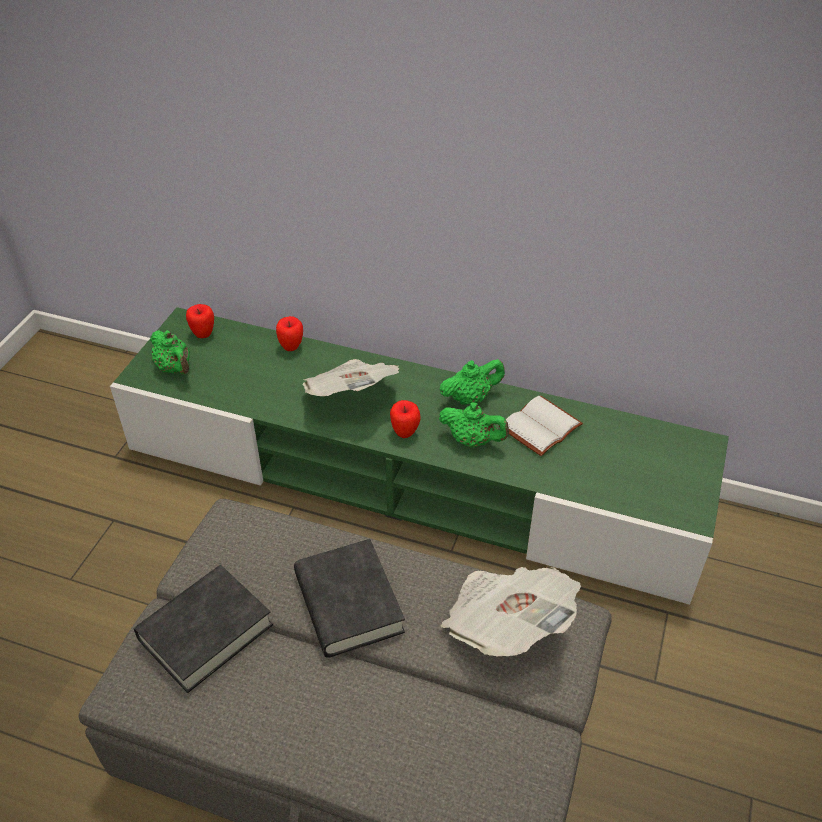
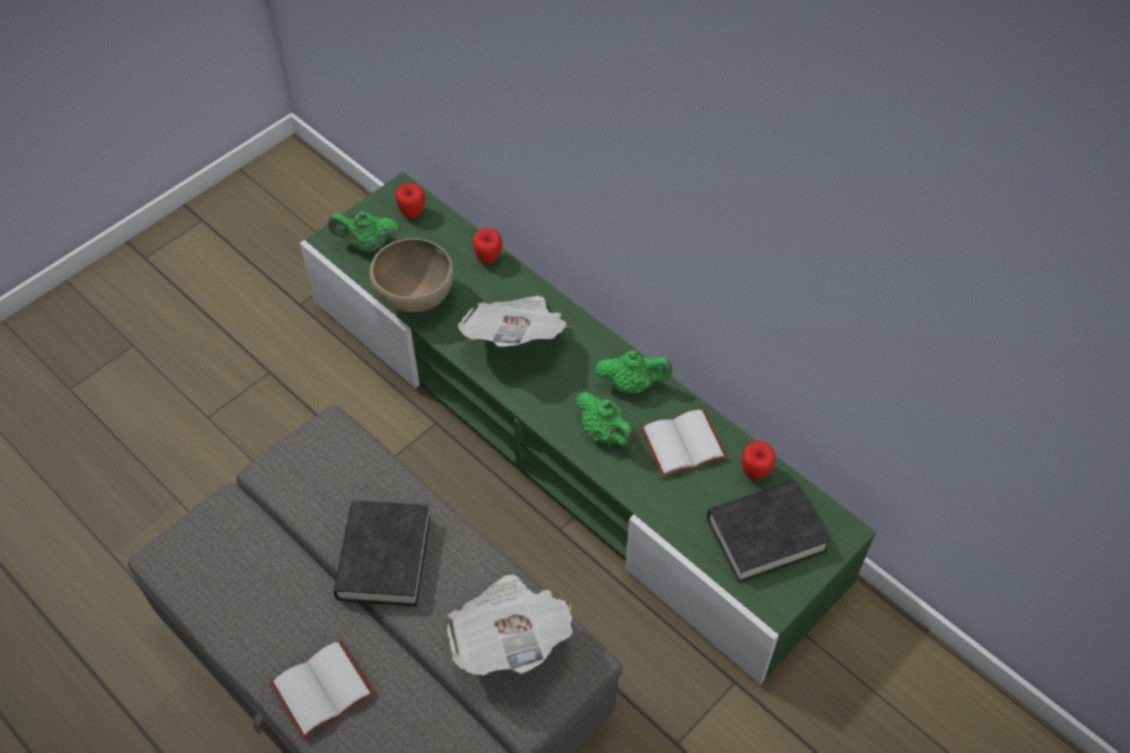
camera: 25 degrees right, 10 degrees up
(175, 368) = (367, 245): green teapot -> green teapot turned 105 degrees clockwise
(205, 632) = (253, 533): black book -> black book (765, 534)
(245, 396) = (415, 300): none -> brown bowl
(361, 748) = (322, 692): none -> white book
(405, 432) = (544, 399): apple -> apple (755, 472)

